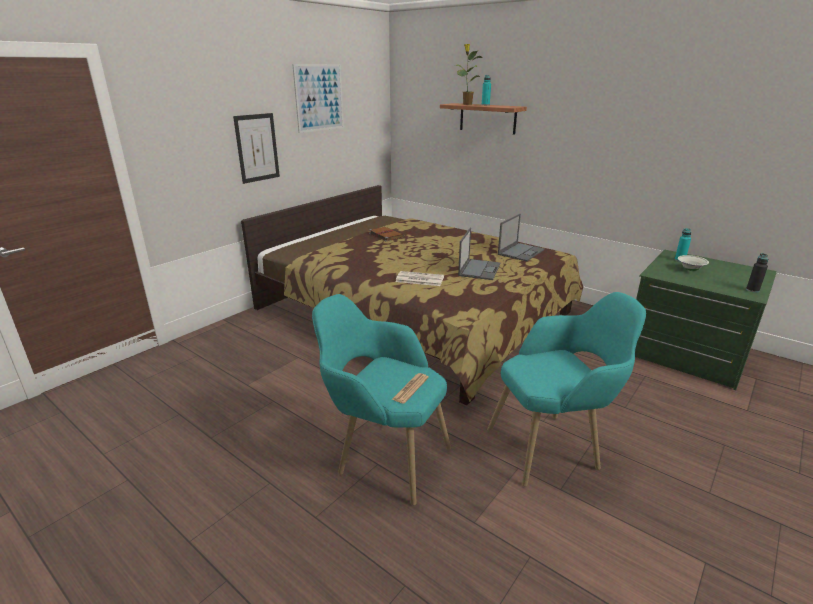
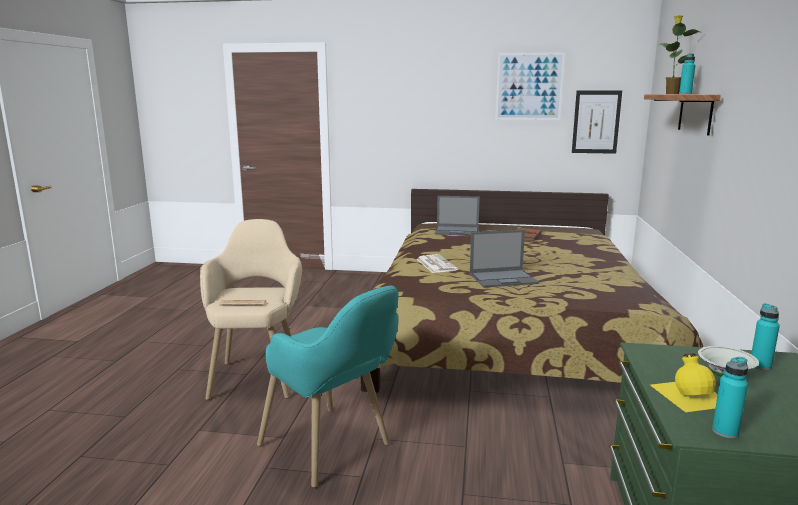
camera: 60 degrees right, 10 degrees down
(257, 148) = (443, 128): picture -> picture (596, 122)
(382, 455) = (258, 373): turquoise armchair -> beige armchair
(521, 252) = (601, 286): laptop -> laptop (457, 231)
(711, 283) = (690, 394): none -> yellow bottle
(752, 290) = (725, 432): black bottle -> turquoise bottle

